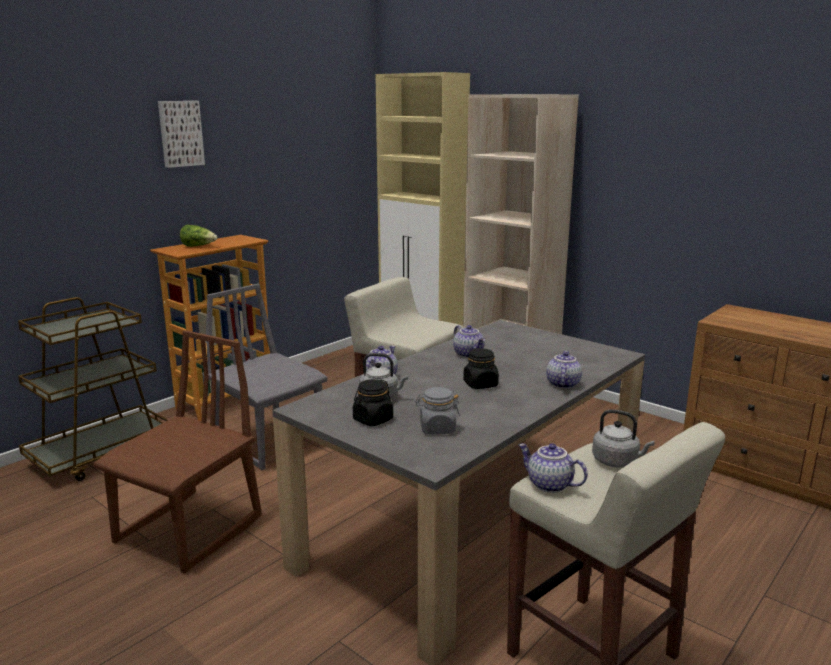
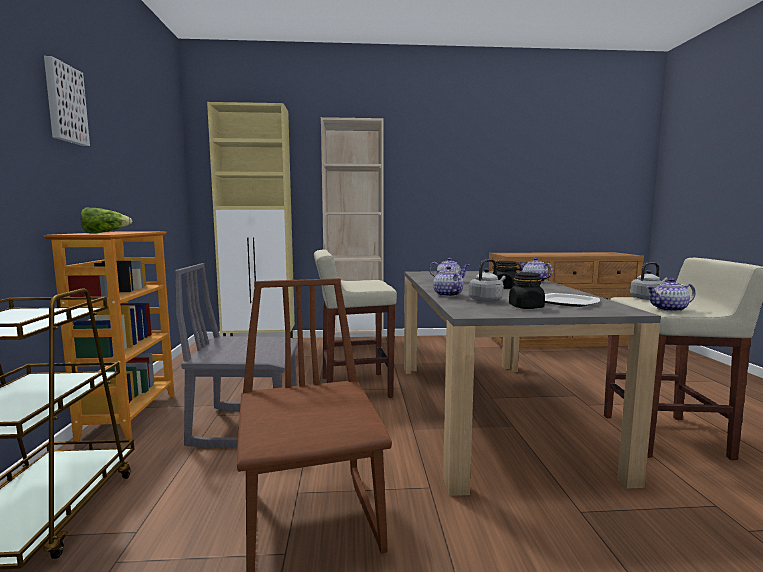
camera: 45 degrees left, 10 degrees down
(437, 428) = (566, 302): grey jar -> plate

